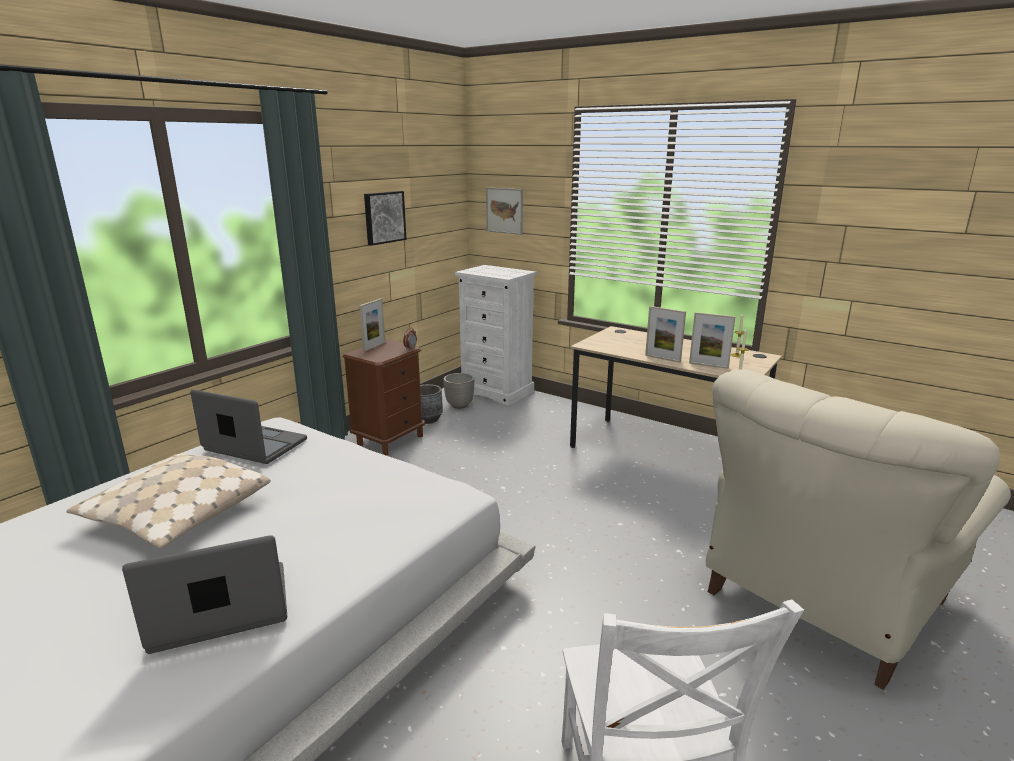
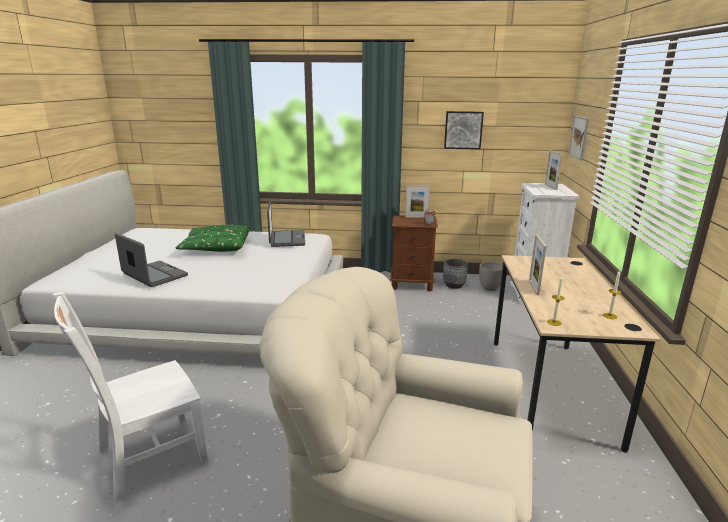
camera: 60 degrees right, 0 degrees up
(176, 515) = (216, 247): beige pillow -> green pillow
(708, 365) = (550, 307): picture frame -> picture frame (550, 187)

